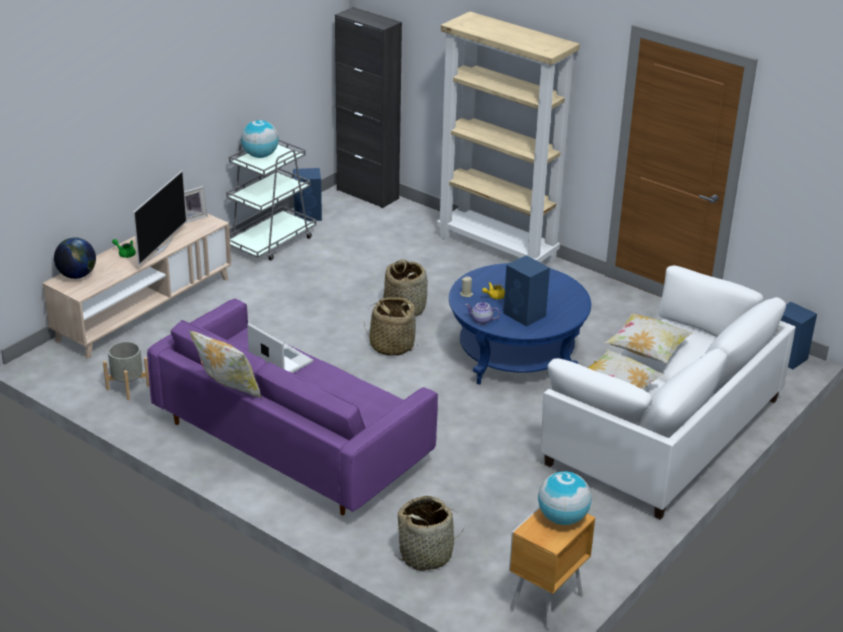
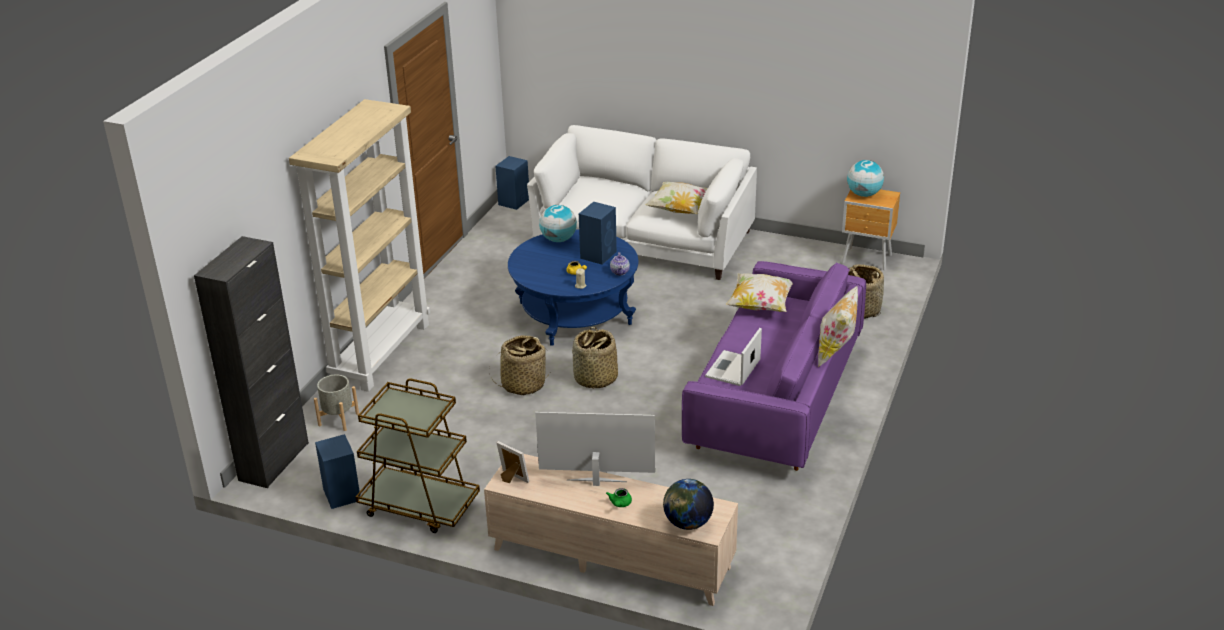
camera: 105 degrees left, 0 degrees up
(128, 387) = (761, 520): grey planter -> grey planter (338, 419)
(260, 156) = (404, 417): globe -> globe (558, 239)
(271, 242) = (419, 506): grey cart -> brown cart
(647, 351) = (613, 206): pillow -> pillow (760, 305)

